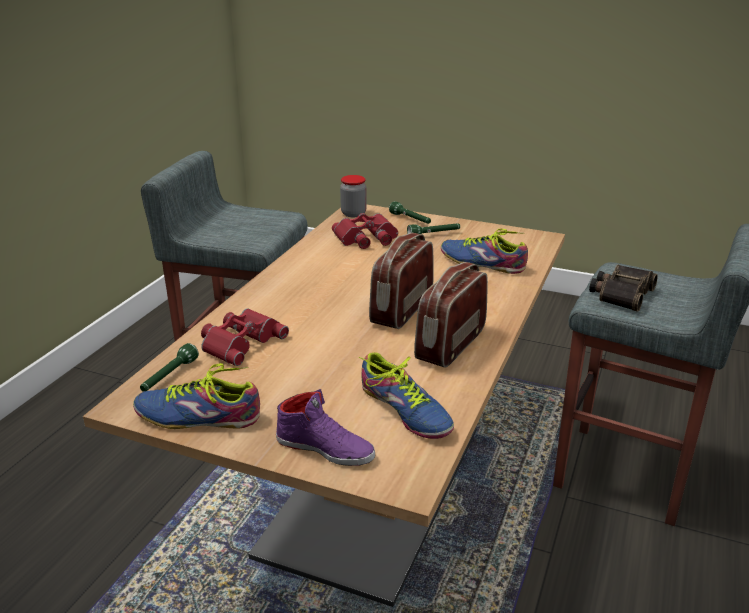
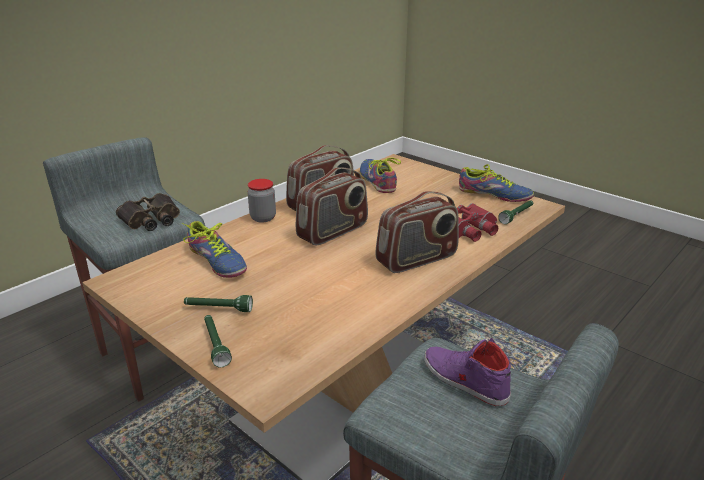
camera: 160 degrees left, 0 degrees up
(292, 295) = (417, 259): none -> radio
(325, 448) = (427, 174): purple shoe -> purple shoe (464, 380)
(353, 213) = (279, 379): jar -> jar (263, 218)
(366, 238) = (300, 320): red binoculars -> none

